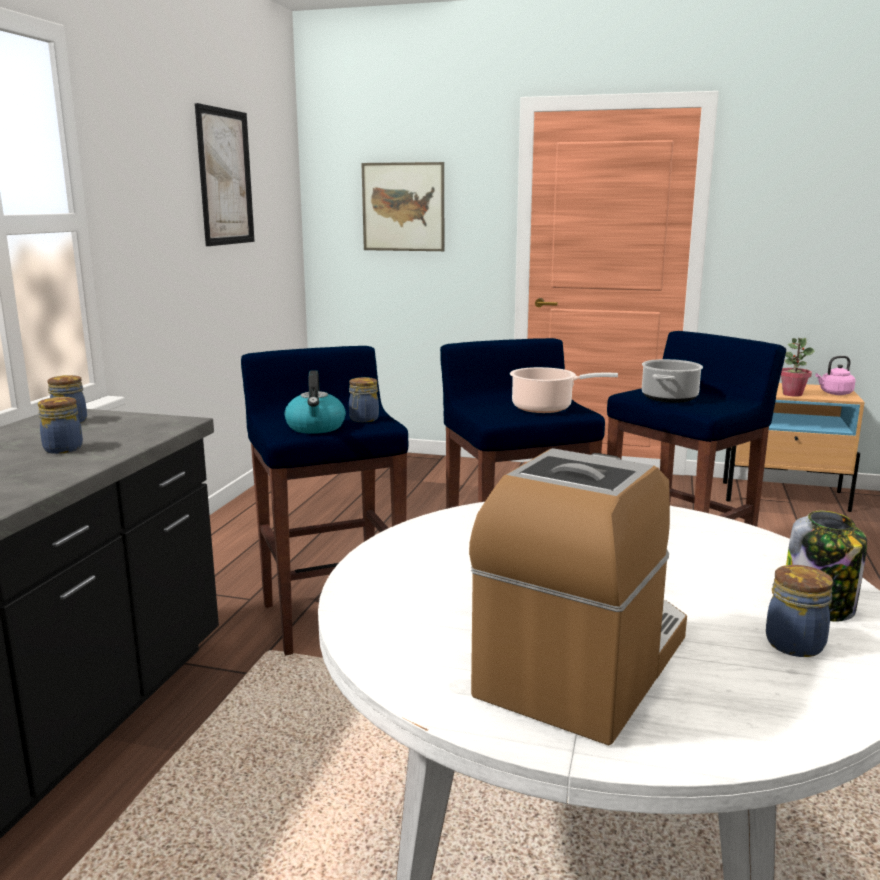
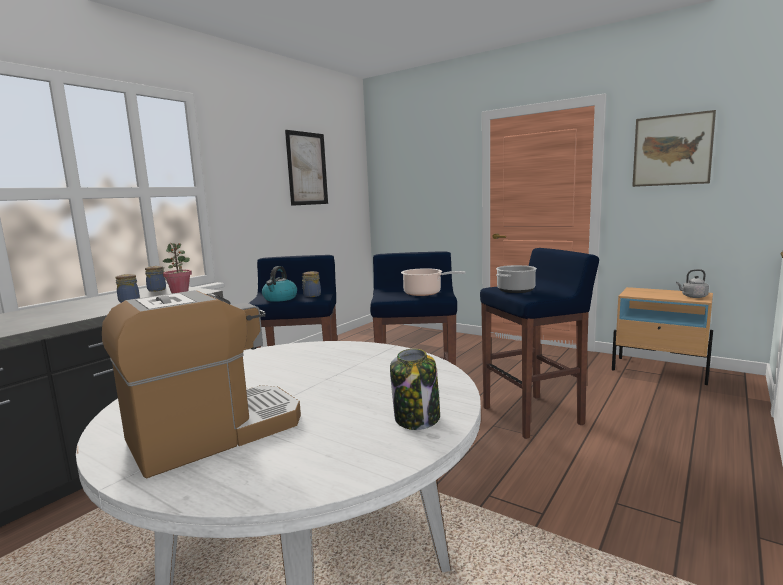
camera: 20 degrees right, 5 degrees down
(403, 207) = (419, 182): picture -> picture (672, 150)
(792, 394) = (657, 296): potted plant -> potted plant (180, 292)
(796, 643) = (360, 439): jar -> none
(834, 393) = (693, 297): pink kettle -> grey kettle

